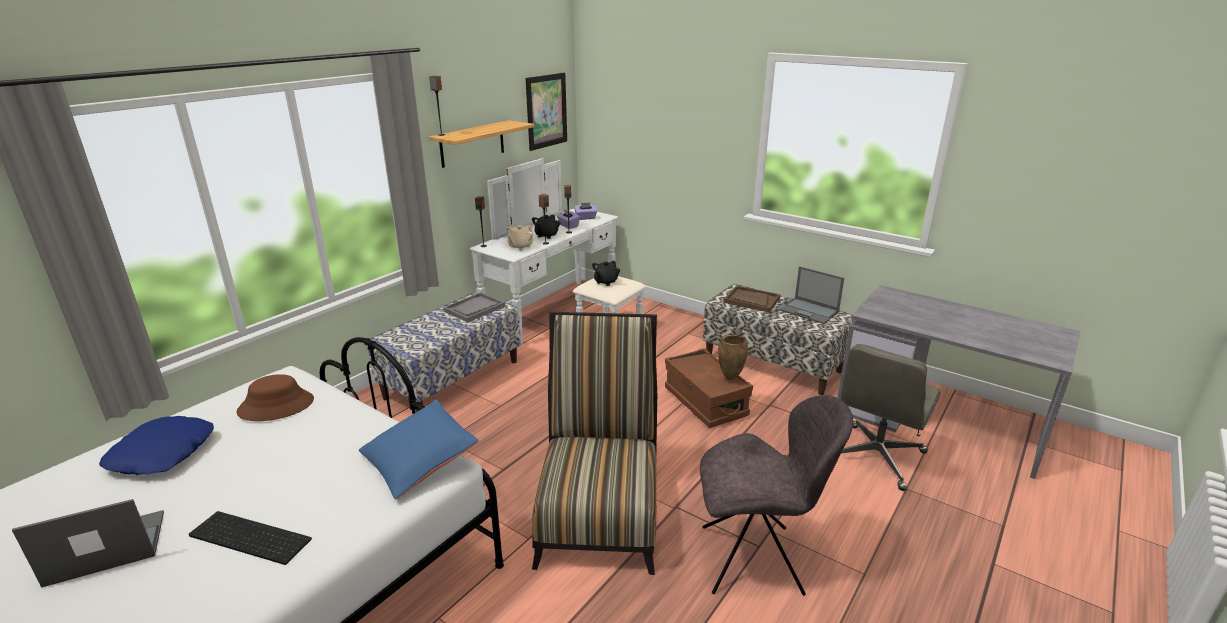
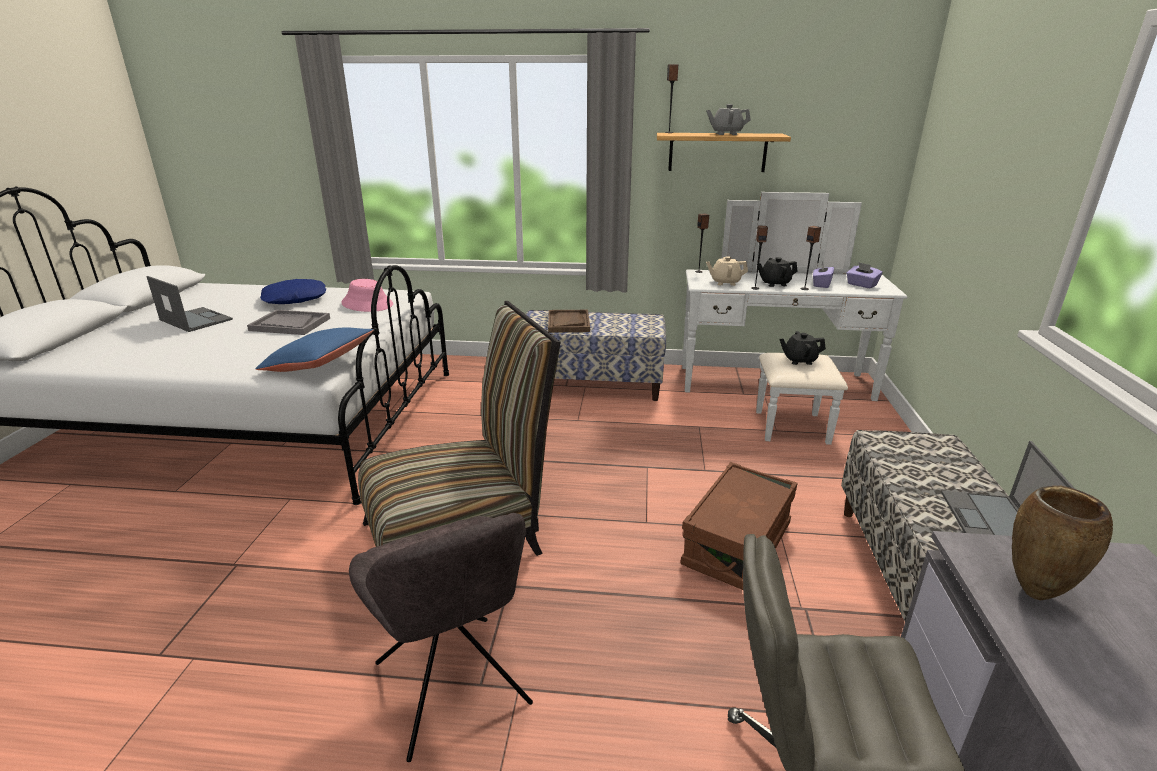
camera: 60 degrees right, 0 degrees up
(247, 539) = (208, 346): keyboard -> none
(276, 406) = (367, 304): brown hat -> pink hat
(474, 309) = (632, 324): grey tray -> grey tray (290, 324)
(487, 128) = (726, 134): none -> grey teapot
(546, 111) = (855, 132): picture -> none
(729, 378) = (748, 524): brown vase -> brown vase (1032, 593)
(751, 300) = (928, 461): brown tray -> brown tray (568, 323)

